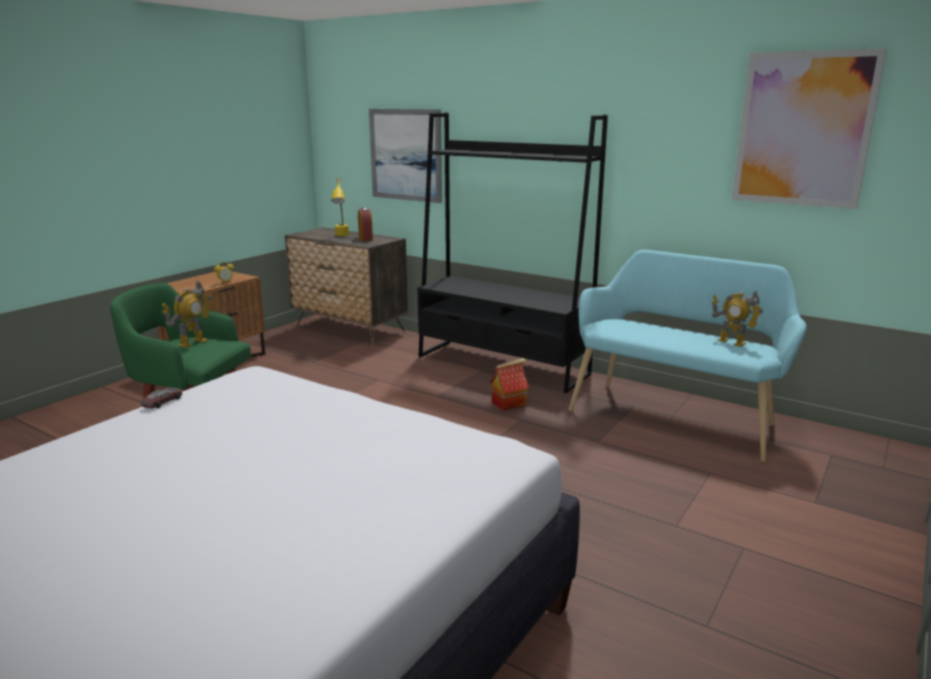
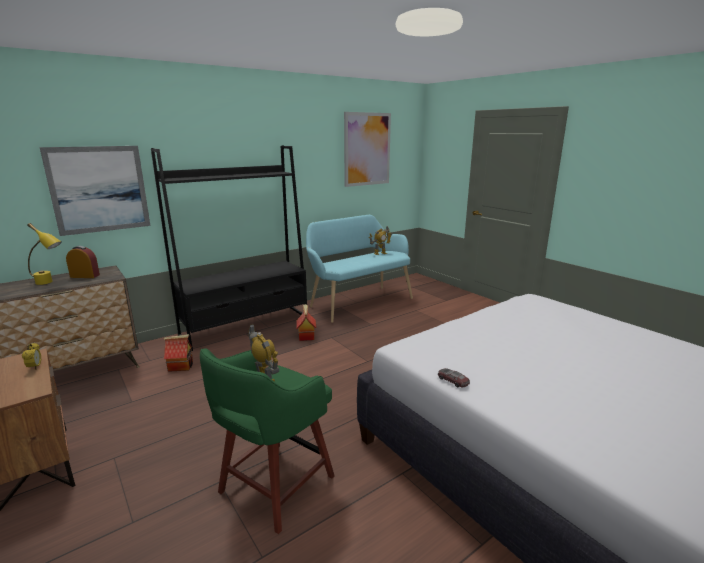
camera: 70 degrees left, 0 degrees up
(385, 361) = (181, 366): none -> toy house

